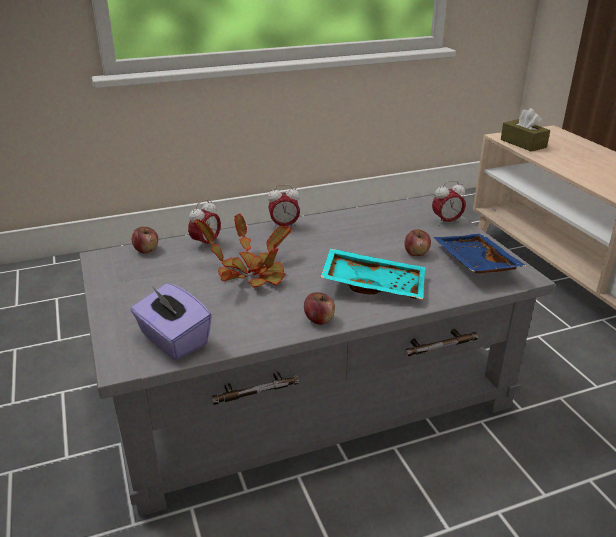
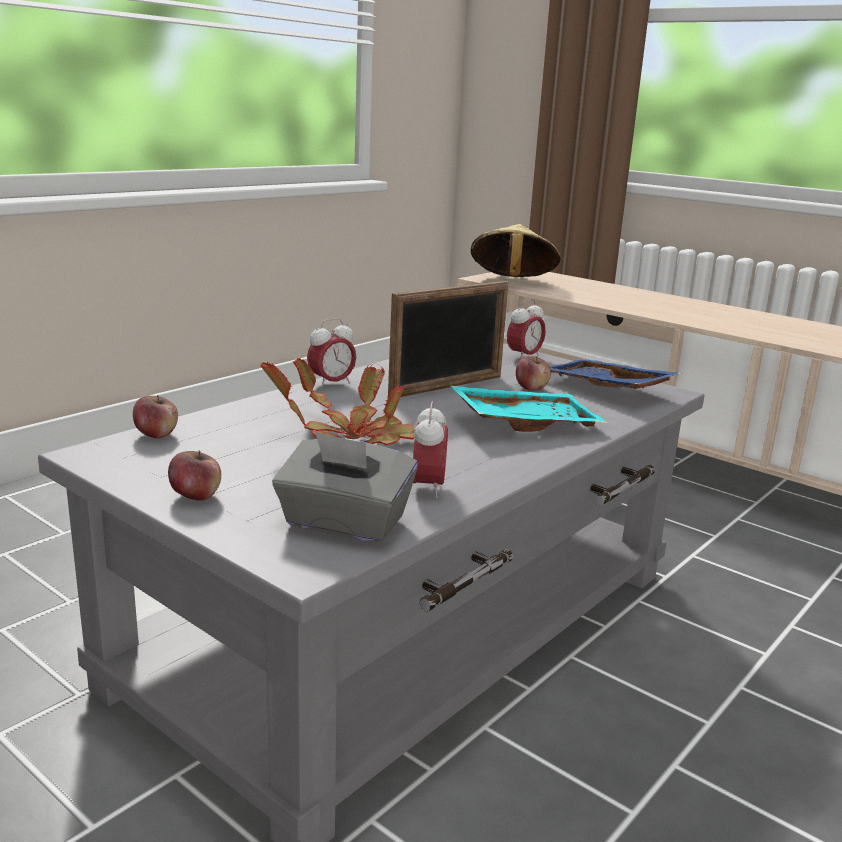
camera: 30 degrees left, 10 degrees down
(173, 340) = (344, 524): purple tissue box -> grey tissue box
(206, 244) = (244, 415): alarm clock -> alarm clock (428, 488)
(319, 319) = (509, 466): apple -> apple (196, 496)
(357, 241) = (447, 387): none -> picture frame
(523, 143) = (512, 283): brown tissue box -> beige hat

